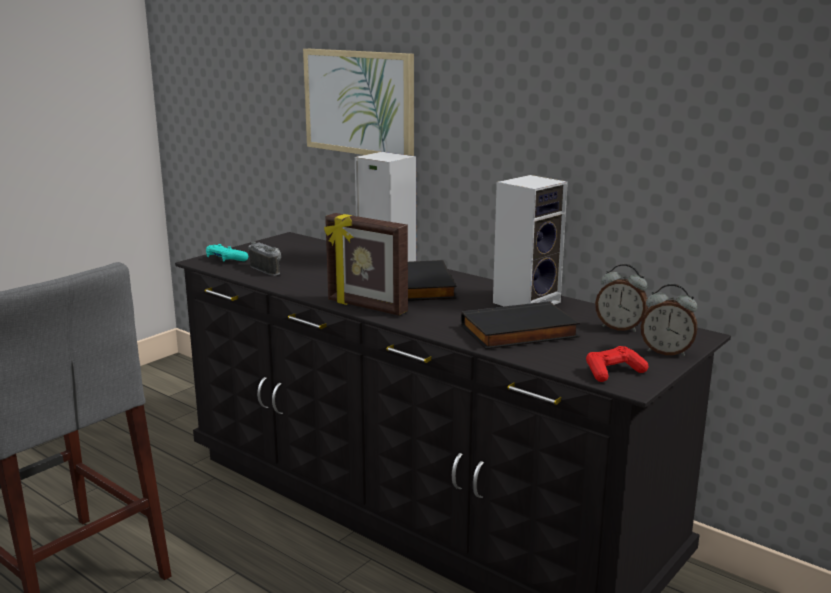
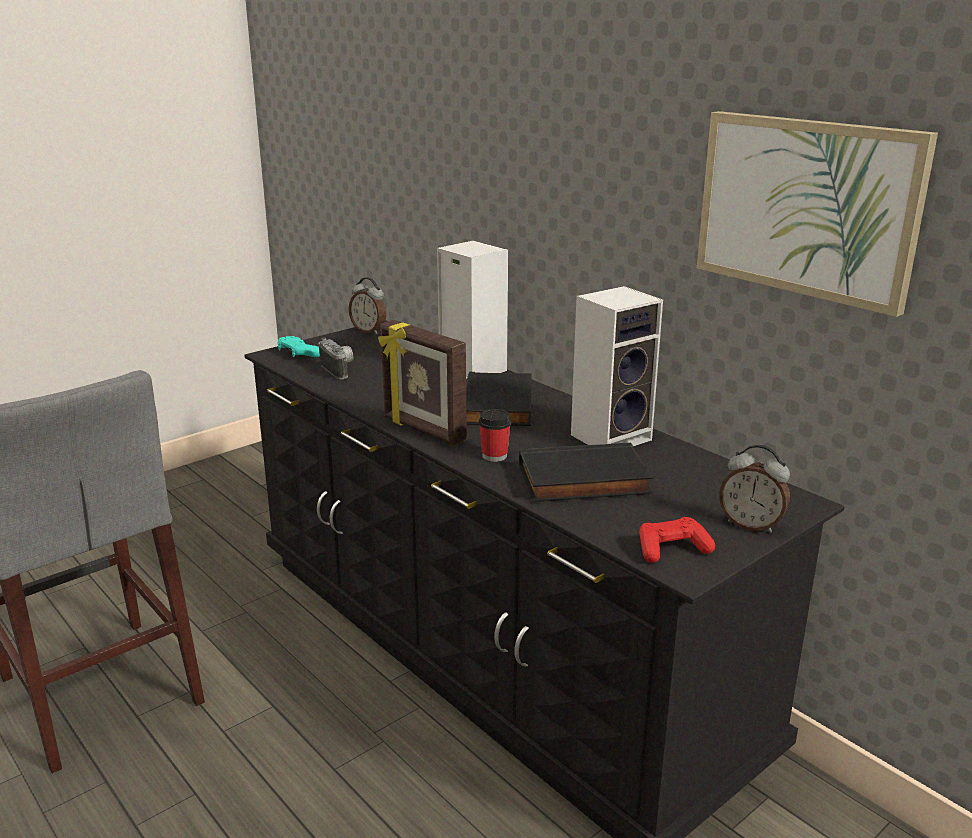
camera: 10 degrees right, 5 degrees up
(359, 102) = (455, 180): picture -> picture (806, 207)
(436, 320) = (494, 456): none -> cup
(620, 328) = (708, 483): alarm clock -> alarm clock (369, 331)

